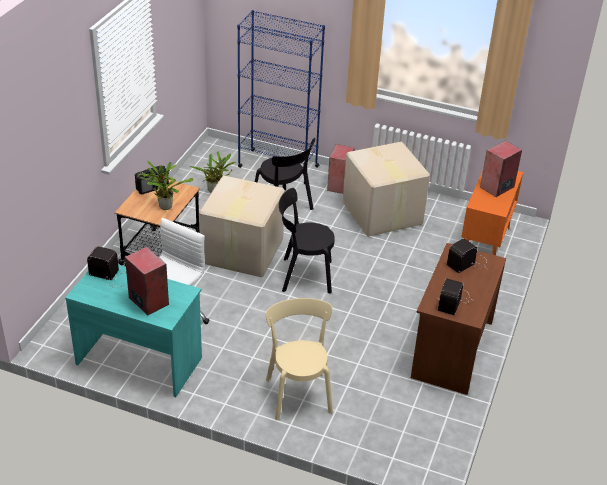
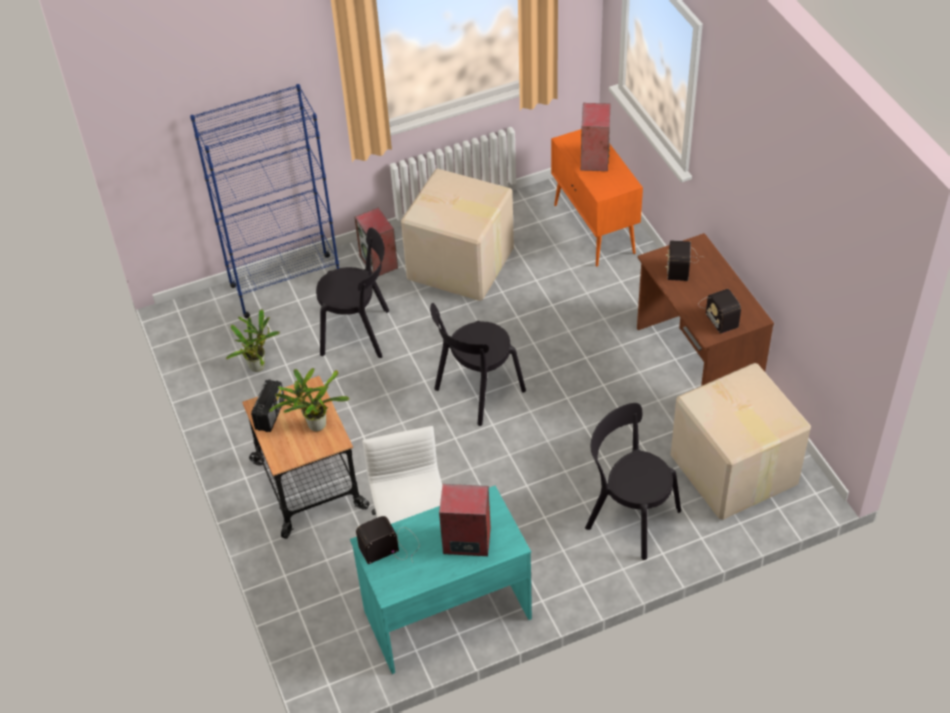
camera: 40 degrees left, 10 degrees up
(241, 252) = (383, 415): cardboard box -> cardboard box (733, 471)
(298, 393) = (629, 516): beige chair -> black chair

